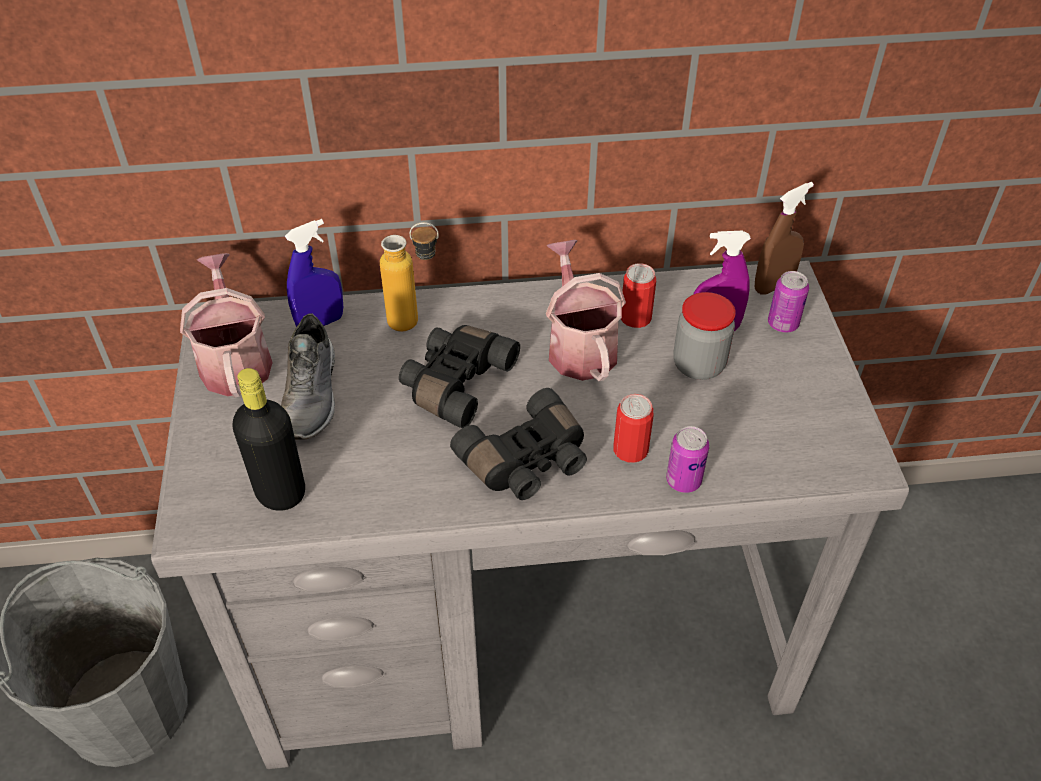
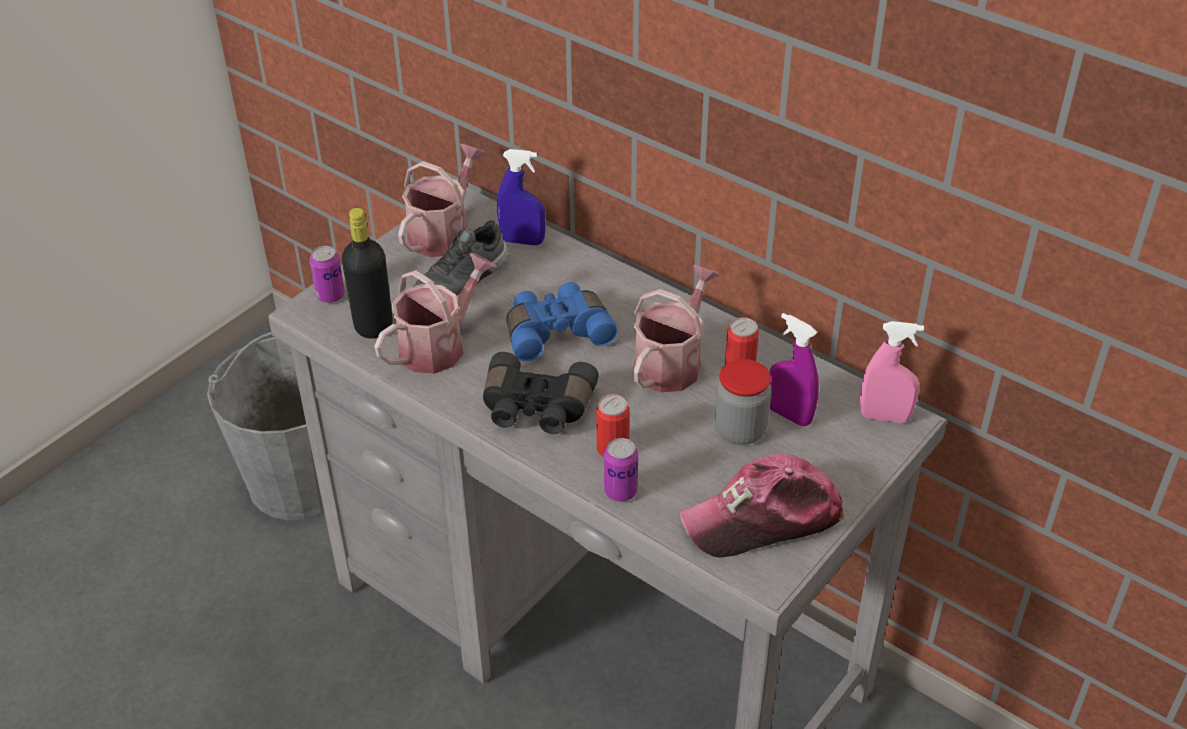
camera: 45 degrees right, 5 degrees down
(368, 467) = (439, 345): none -> watering can
(416, 321) = (583, 277): bottle -> none
(455, 382) = (557, 331): black binoculars -> blue binoculars
(773, 285) = (884, 417): brown spray bottle -> pink spray bottle
(782, 324) = (849, 447): can -> can (330, 295)
(804, 422) = (763, 519): none -> cap

